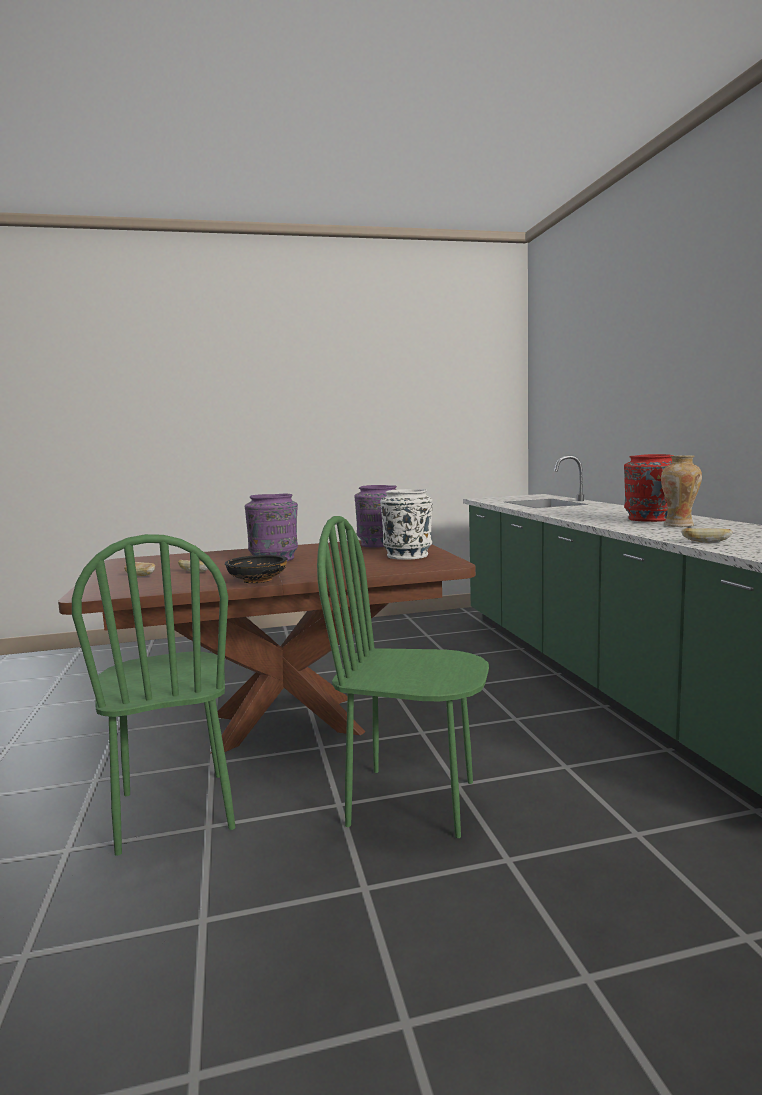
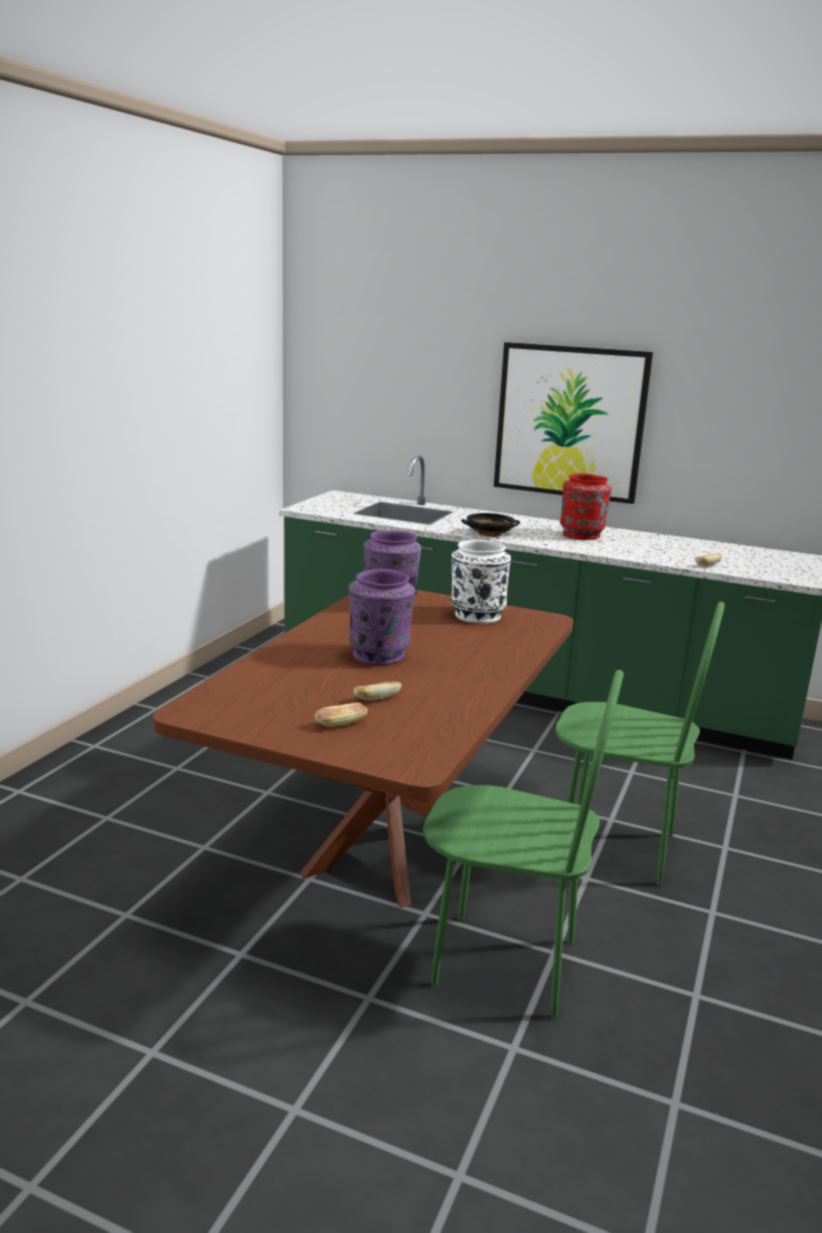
camera: 55 degrees left, 10 degrees up
(257, 580) = (483, 687): black bowl -> black bowl (489, 534)
(412, 801) = (616, 847): green chair -> green chair turned 120 degrees counterclockwise
(679, 525) = (627, 542): vase -> none
(683, 407) = (570, 422): none -> picture

